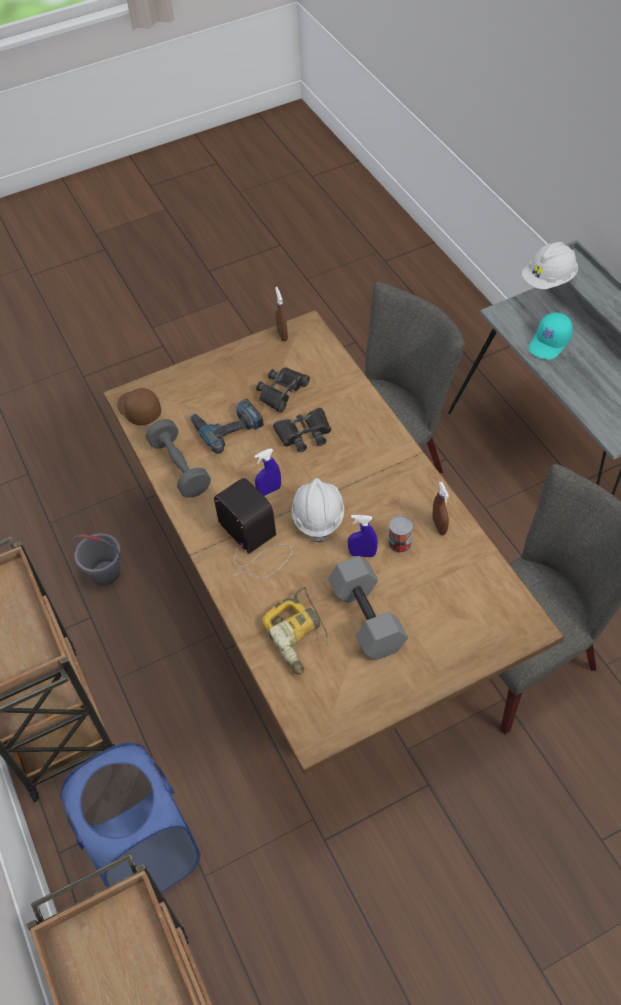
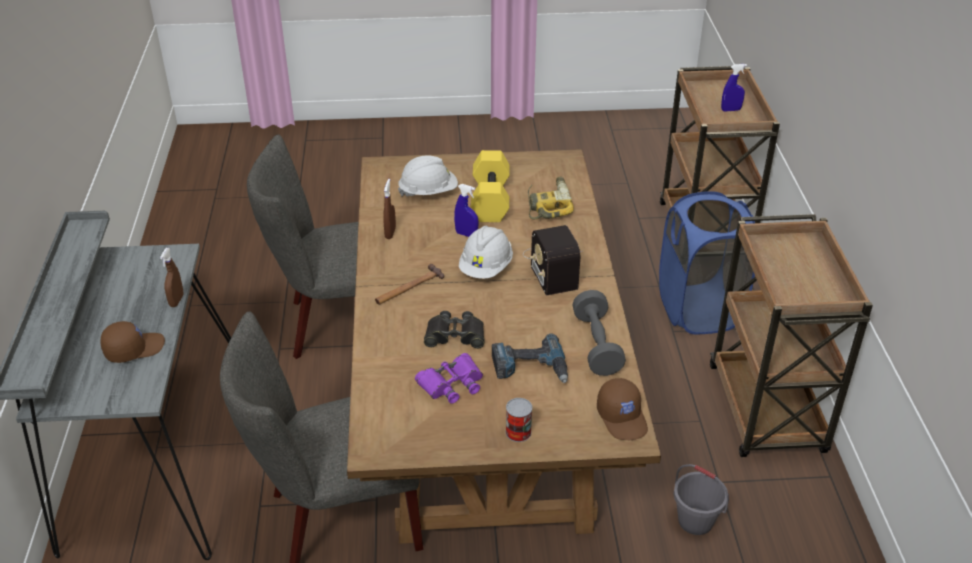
camera: 160 degrees left, 15 degrees down
(269, 490) = (518, 299): blue spray bottle -> blue spray bottle (731, 110)
(282, 335) = (409, 451): brown spray bottle -> brown spray bottle (176, 301)
(282, 392) = (451, 384): black binoculars -> purple binoculars
(368, 618) = (489, 199): grey dumbbell -> yellow dumbbell
(375, 467) = (408, 288): none -> hammer
(400, 543) = (431, 232): can -> can (518, 432)
(548, 280) = (75, 366): white hard hat -> white hard hat (428, 192)
(549, 343) = (134, 348): turquoise cap -> brown cap

